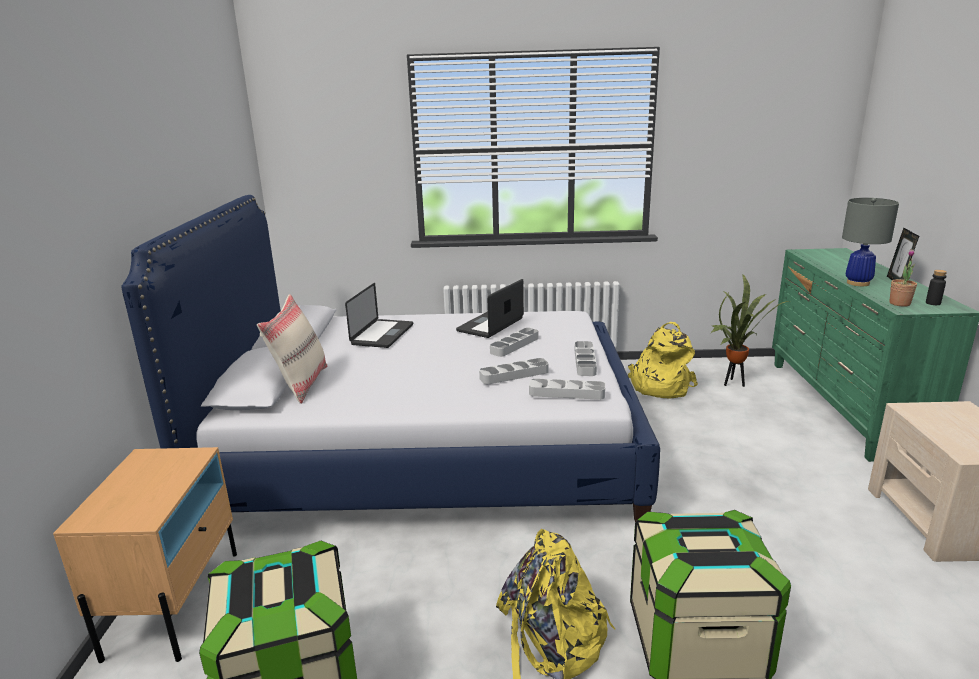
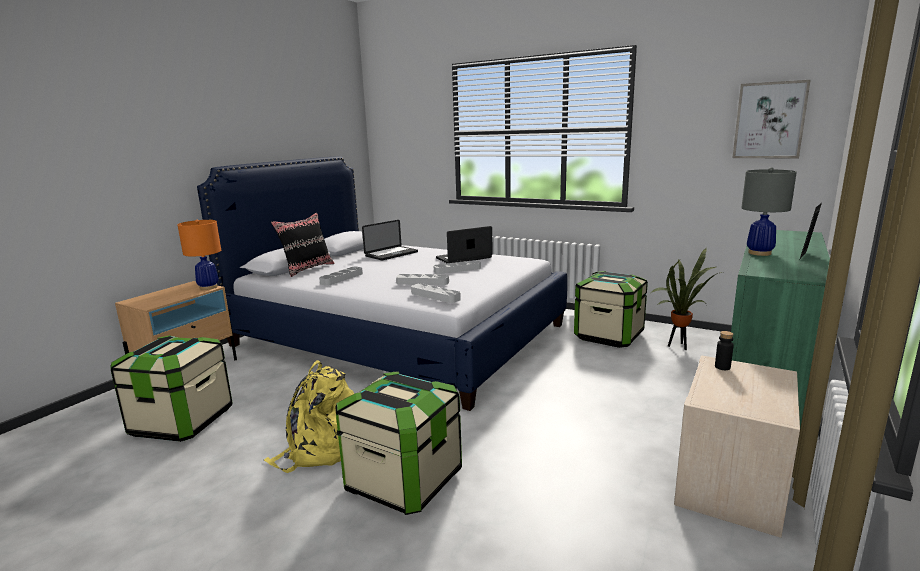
camera: 30 degrees right, 5 degrees down
(192, 455) = (208, 287): none -> orange table lamp
(301, 384) = (307, 269): beige pillow -> black pillow
(585, 361) = (483, 284): grey tray -> grey tray (342, 278)
(659, 386) = (609, 336): yellow backpack -> storage box
(794, 136) = (769, 120): none -> picture
(899, 303) = (762, 268): potted plant -> none
(933, 303) = (801, 272): black bottle -> black bottle (722, 367)

